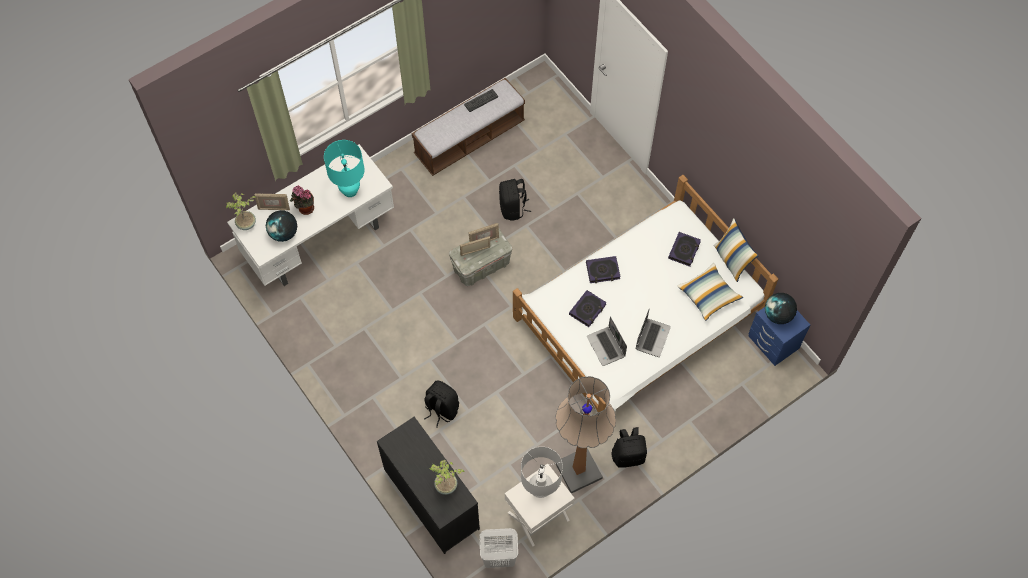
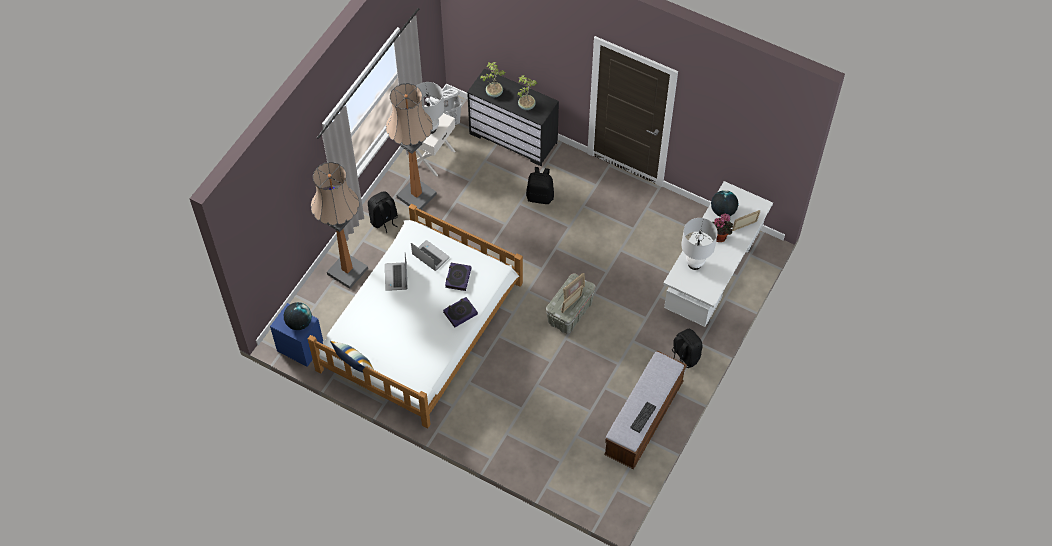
camera: 155 degrees right, 5 degrees down
(247, 224) = (756, 206): potted plant -> potted plant (526, 105)
(350, 191) = (694, 264): turquoise table lamp -> white table lamp
(513, 208) = (570, 371): black backpack -> black backpack (684, 356)
(684, 250) = (399, 358): book -> none
(693, 409) = (347, 271): none -> floor lamp
(708, 295) = (364, 328): pillow -> none

